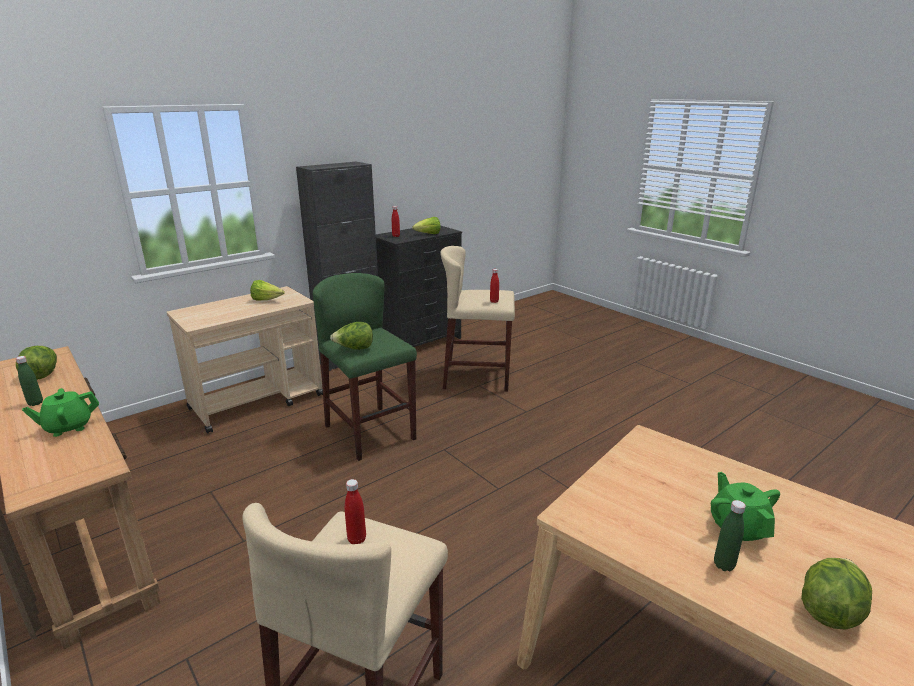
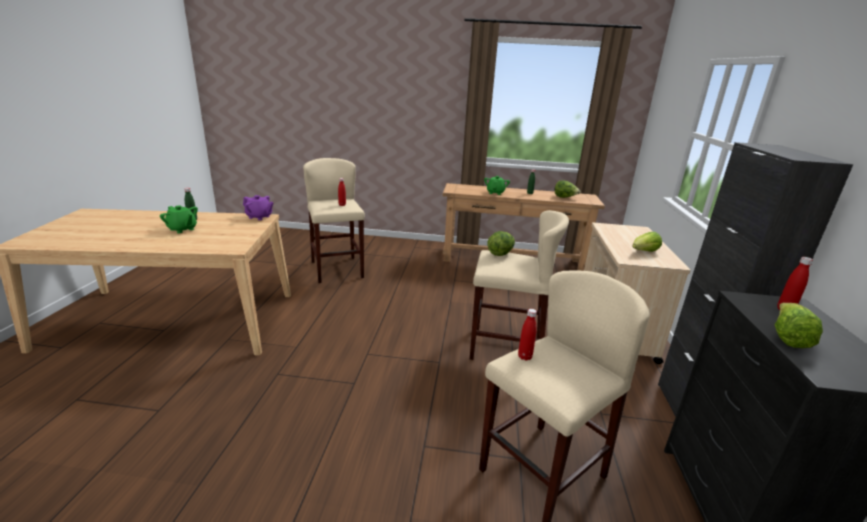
camera: 135 degrees right, 0 degrees up
(370, 432) = (505, 347): green stool -> beige stool
(580, 519) = (259, 217): none -> purple teapot
(829, 609) = (150, 220): lettuce -> none

